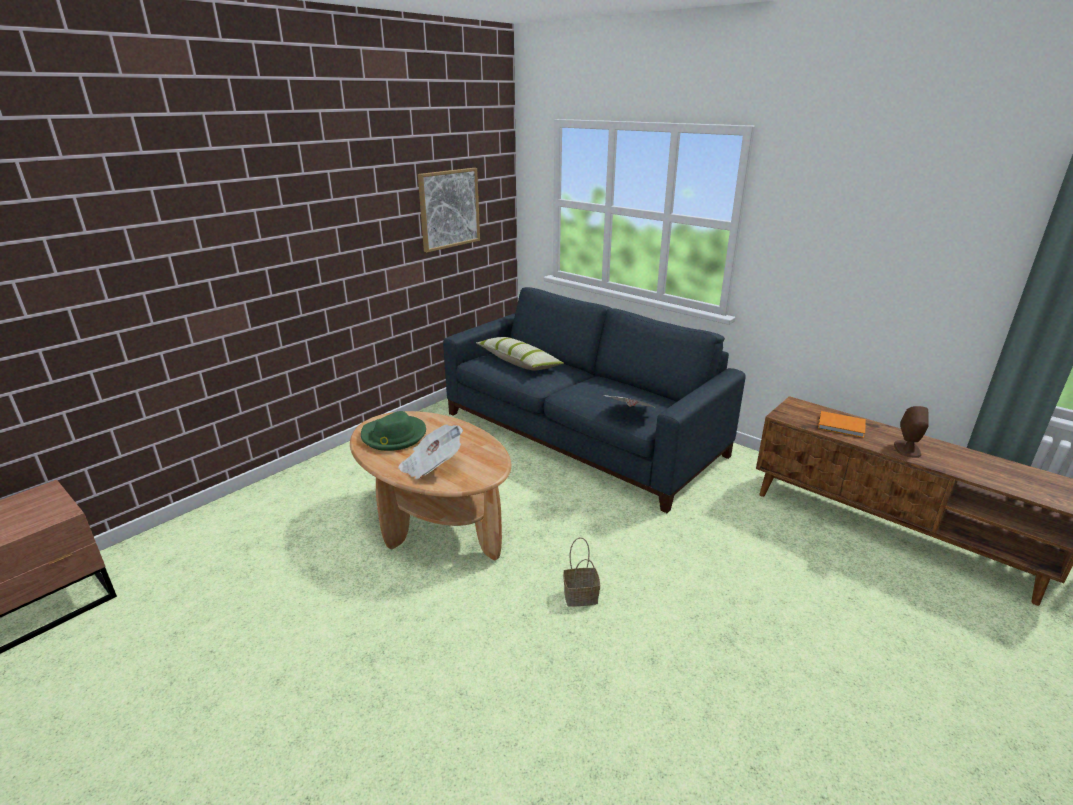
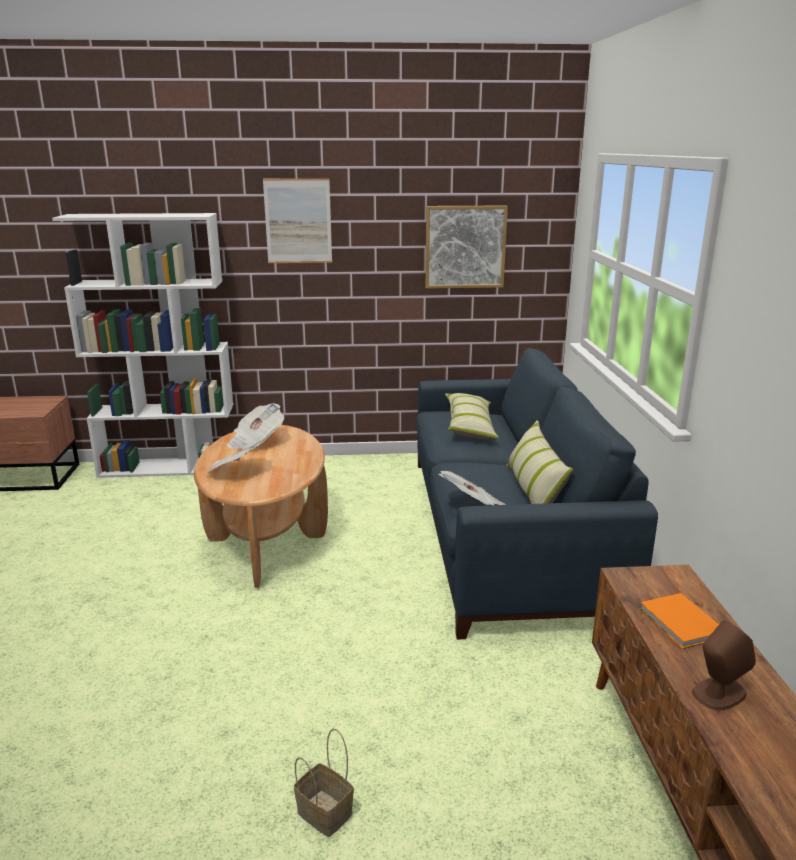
camera: 45 degrees right, 5 degrees down
(221, 511) = (170, 467): none -> white bookcase
(309, 202) = (298, 221): none -> picture
(393, 436) = (256, 441): green hat -> newspaper
(579, 597) = (261, 651): basket -> basket (322, 813)
(635, 390) = (533, 490): none -> pillow

